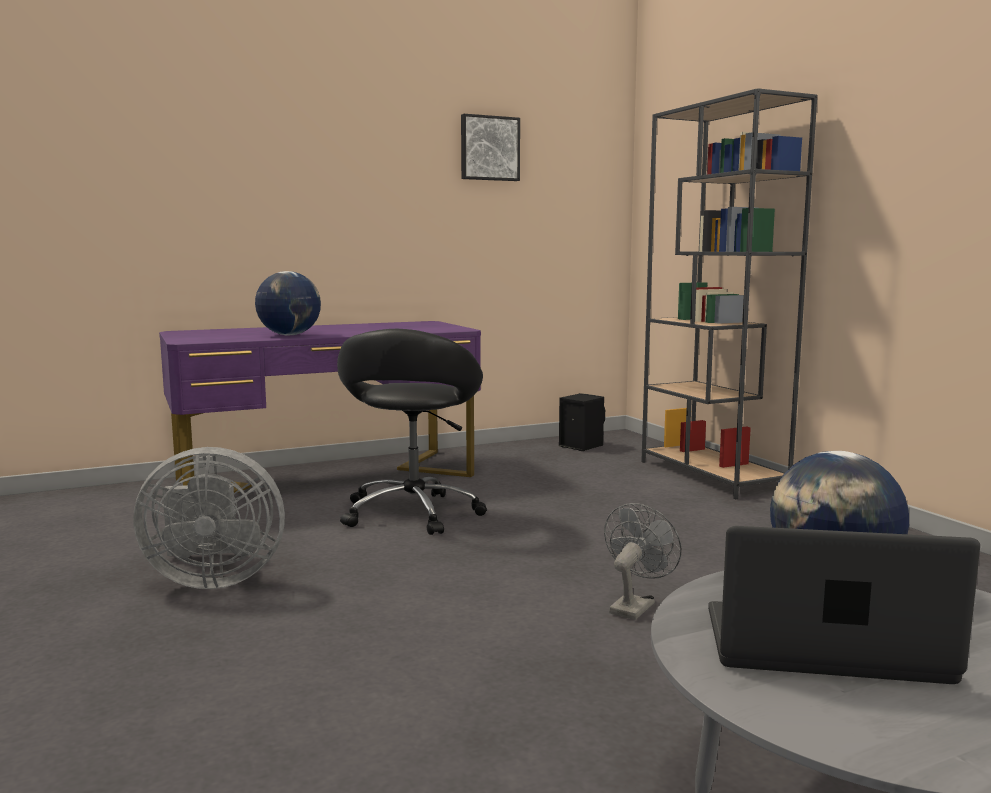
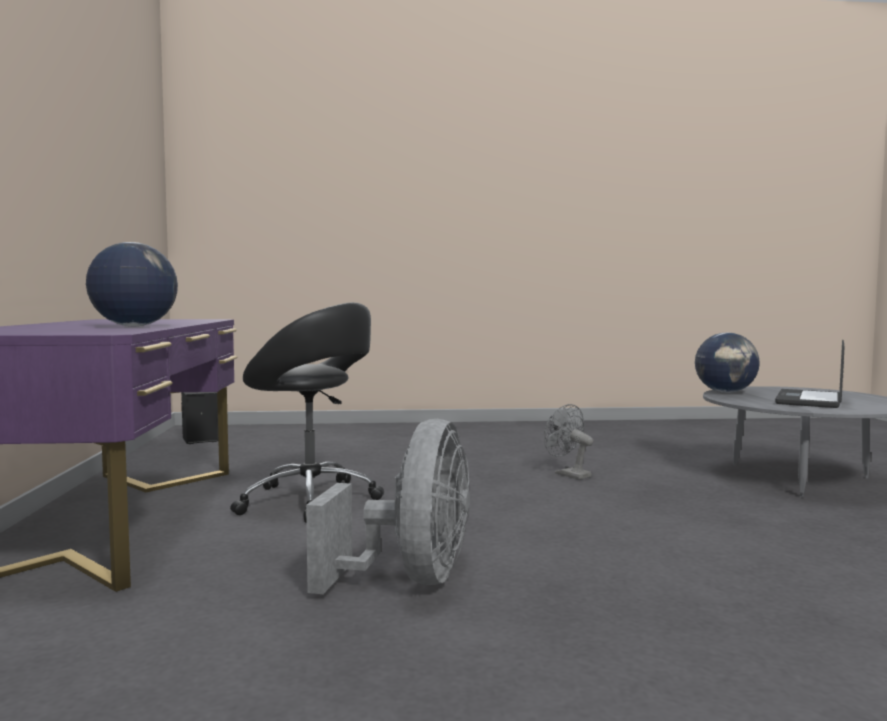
camera: 70 degrees left, 5 degrees down
(489, 148) = (109, 130): picture -> none
(713, 475) = (344, 429): bookcase -> none

